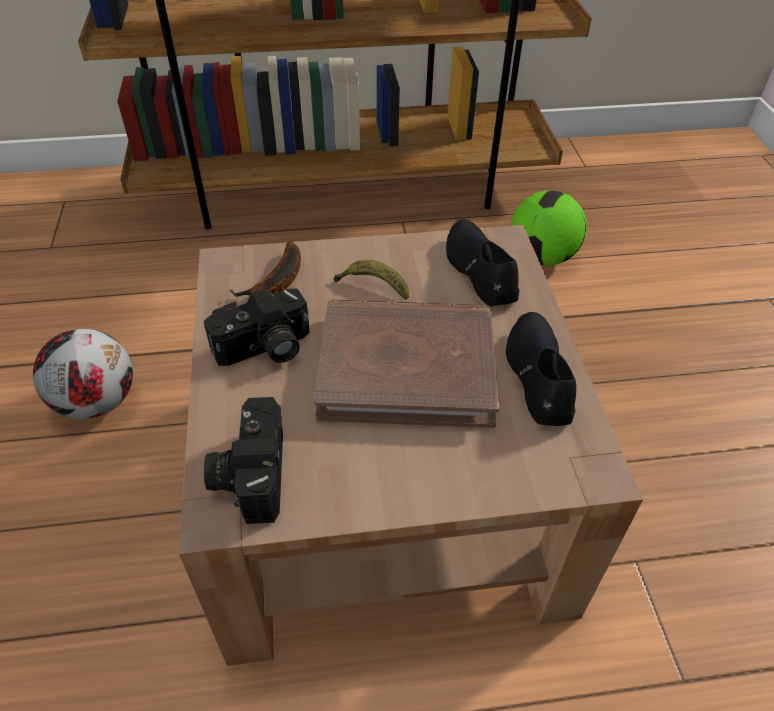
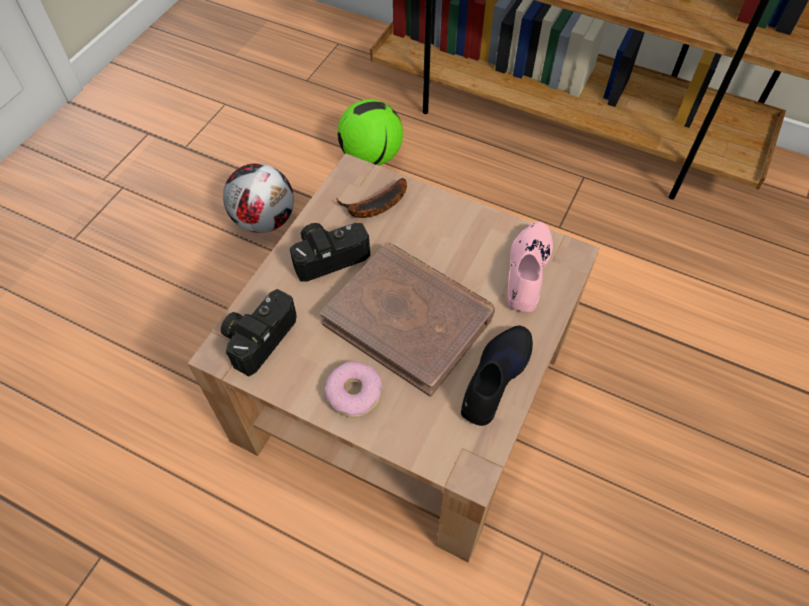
camera: 35 degrees right, 10 degrees up
(265, 349) = (329, 255): camera -> camera turned 150 degrees clockwise
(373, 286) = (438, 244): banana -> none
(414, 469) = (354, 393): none -> donut
(479, 270) = (527, 270): black shoe -> pink shoe
(542, 257) = (683, 268): football -> football (371, 156)

